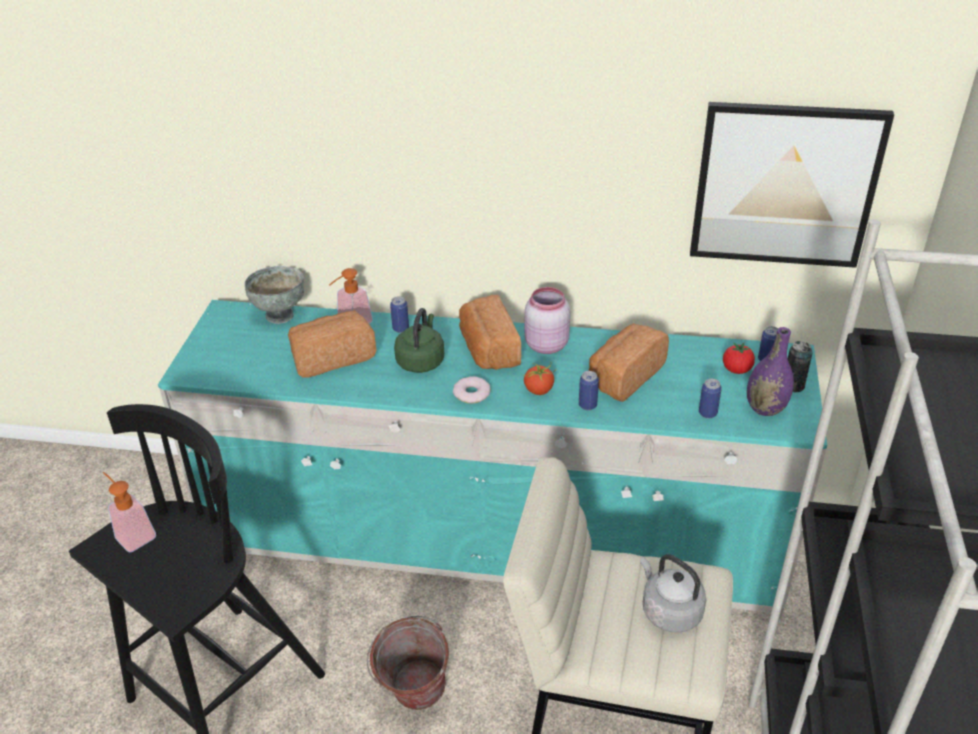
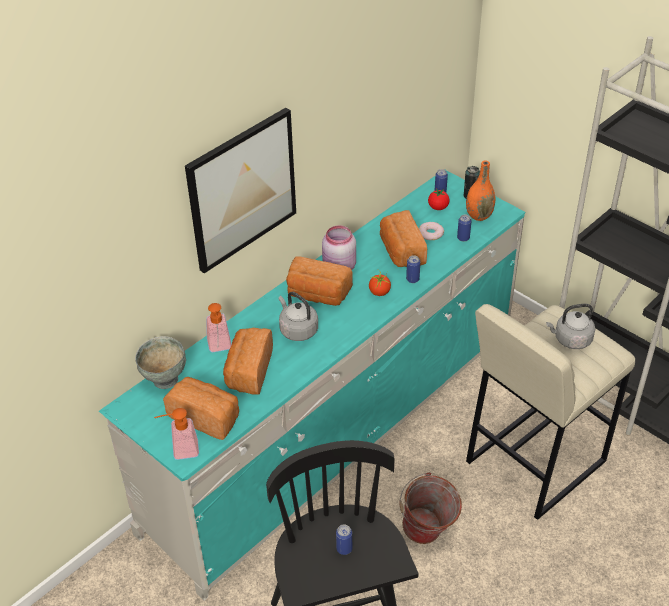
camera: 55 degrees left, 5 degrees up
(132, 534) = (300, 565): soap dispenser -> soap dispenser (180, 450)
(248, 360) = (206, 417): none -> bread
(400, 328) = (250, 324): can -> can (344, 549)
(421, 360) = (297, 330): green kettle -> grey kettle
(471, 393) = (354, 322): donut -> donut (430, 233)
(765, 408) = (479, 215): purple vase -> orange vase
(785, 185) = (419, 81): picture -> picture (242, 189)

